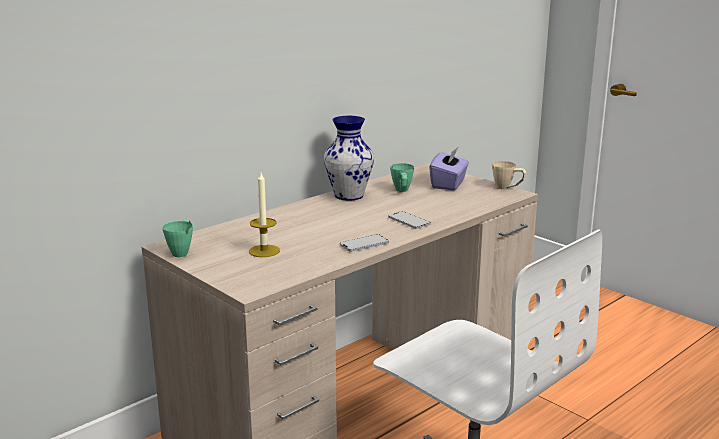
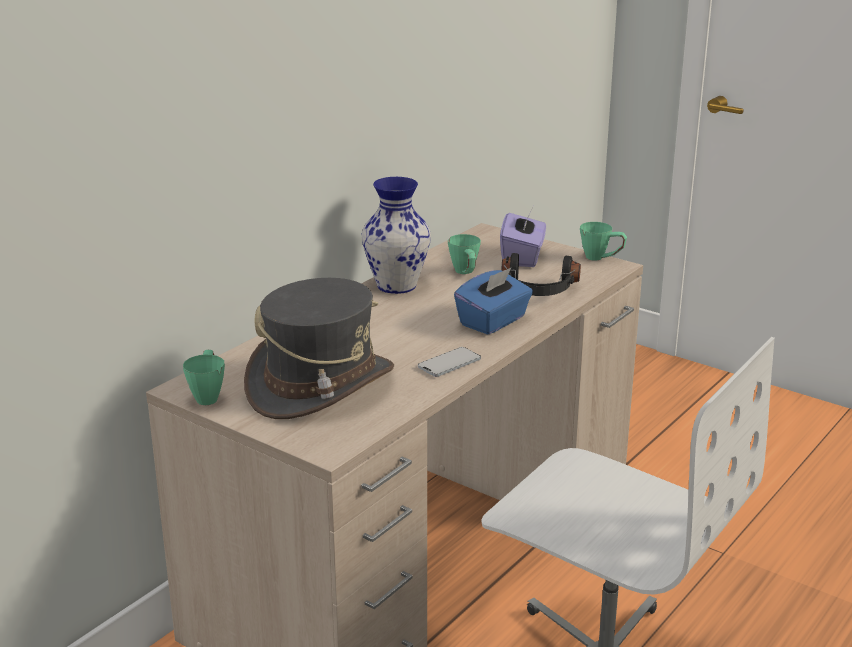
camera: 10 degrees left, 5 degrees up
(264, 251) = (320, 385): candle -> grey hat
(409, 221) = (493, 321): phone -> blue tissue box
(451, 205) = (538, 291): none -> black headphones
(507, 188) = (601, 258): beige mug -> green mug

